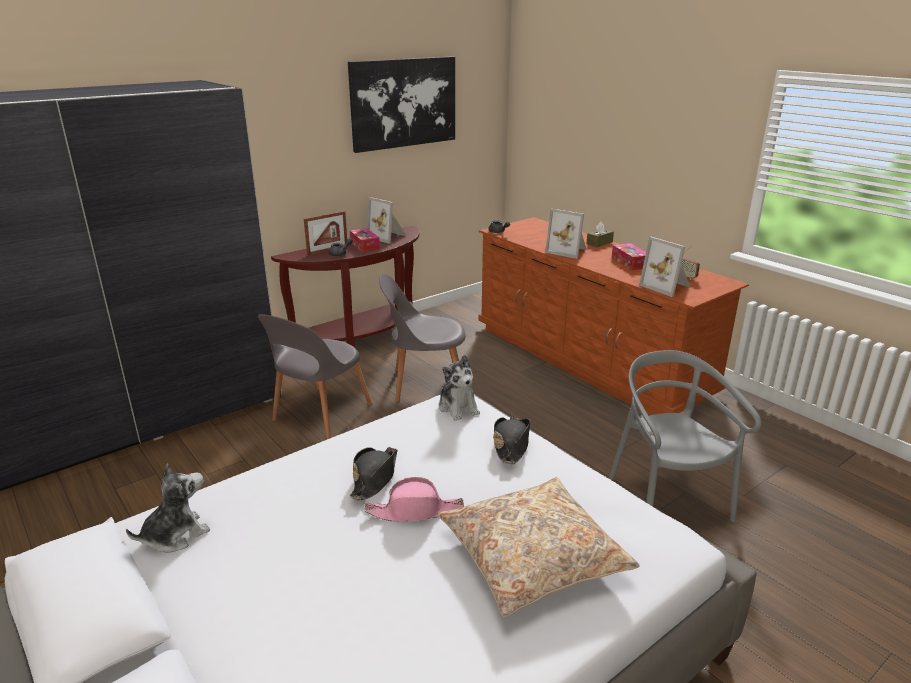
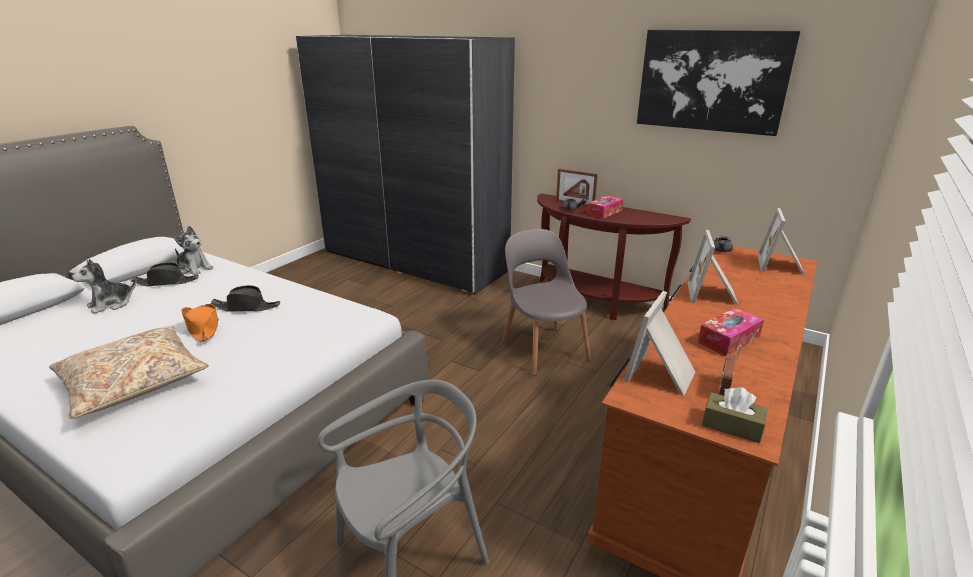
camera: 70 degrees right, 0 degrees up
(320, 415) = (461, 315): grey chair -> none
(388, 237) = (641, 215): picture frame -> picture frame (781, 266)
(415, 511) = (203, 328): pink hat -> orange hat
(458, 407) = (354, 319): plush toy -> plush toy (111, 304)
(511, 445) = (294, 351): black hat -> black hat (166, 282)
(599, 243) = (780, 311): brown tissue box -> brown tissue box (732, 426)

